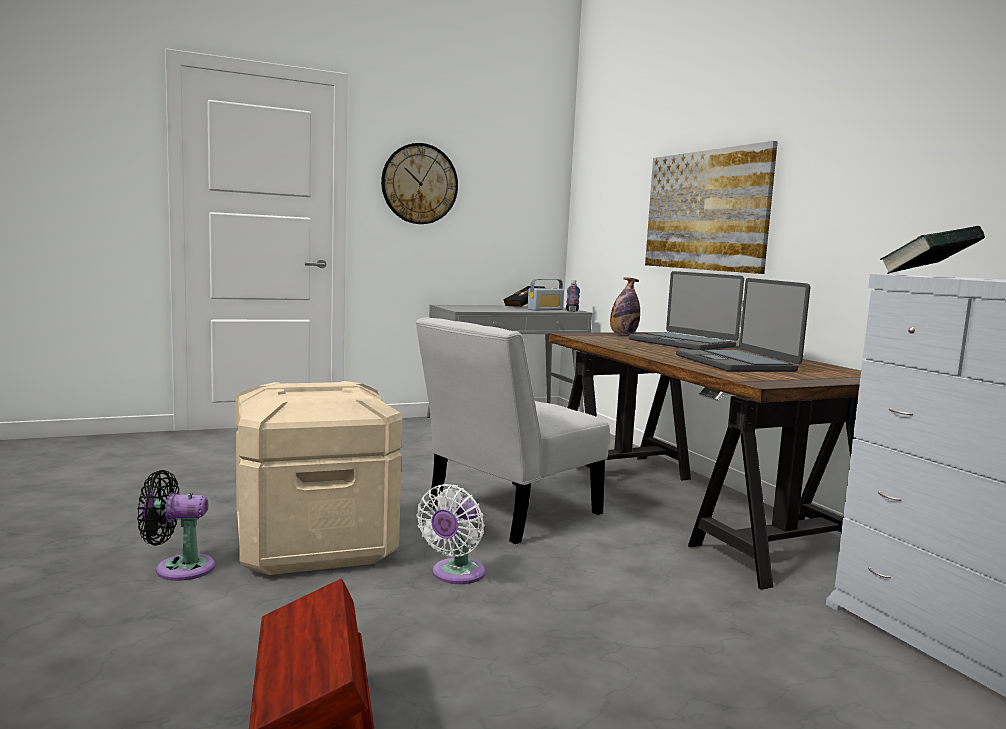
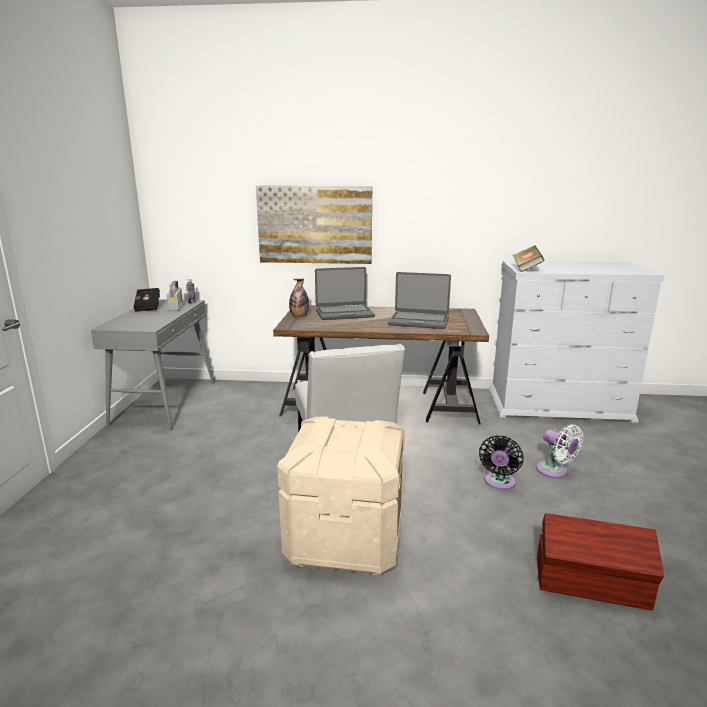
camera: 60 degrees left, 10 degrees up
(178, 568) = (348, 612): black fan -> black fan (499, 483)
(419, 184) = (59, 218): wall clock -> none
(455, 575) = (424, 496): white fan -> white fan (554, 471)

